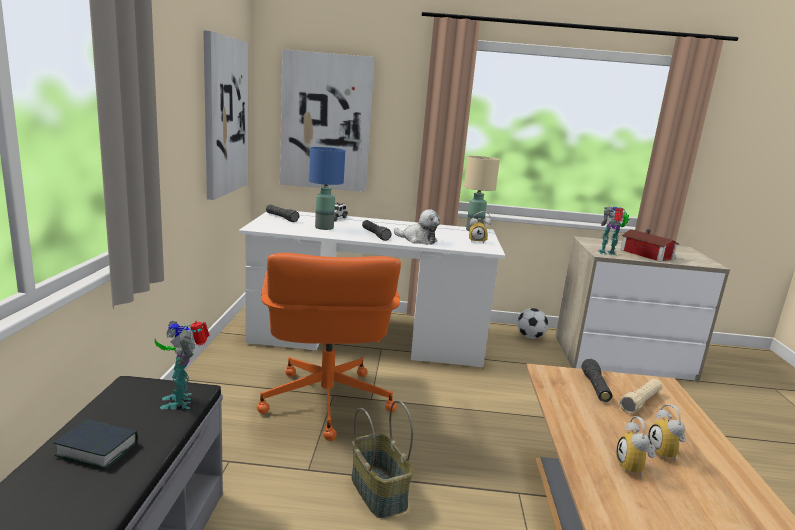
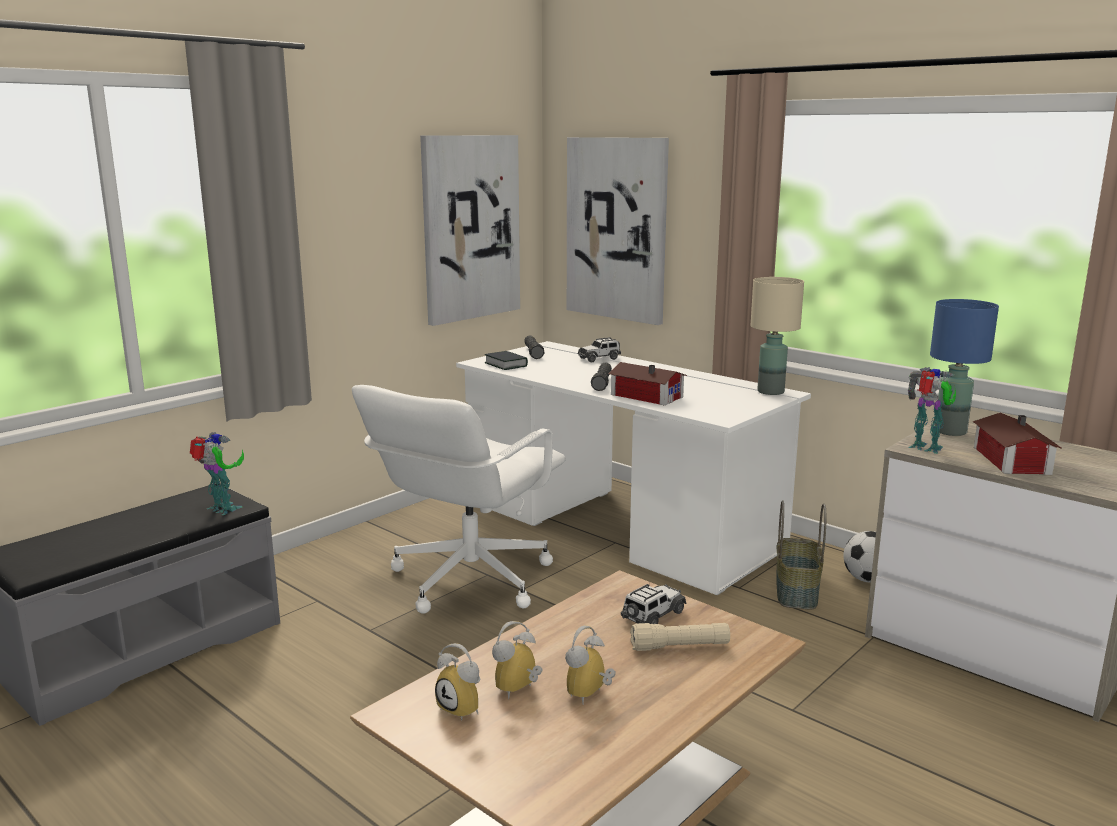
camera: 40 degrees right, 0 degrees up
(97, 449) = (127, 525): book -> book (506, 365)
(181, 400) = (222, 510): toy robot -> toy robot turned 105 degrees clockwise
(324, 228) = (558, 369): blue table lamp -> blue table lamp (951, 431)
(325, 402) = (468, 579): orange office chair -> white office chair
(379, 492) = (403, 670): basket -> basket (797, 592)
(418, 240) = (646, 395): plush toy -> toy house
(477, 241) = (734, 406): alarm clock -> alarm clock (464, 708)
(595, 387) = (652, 616): black flashlight -> toy car

